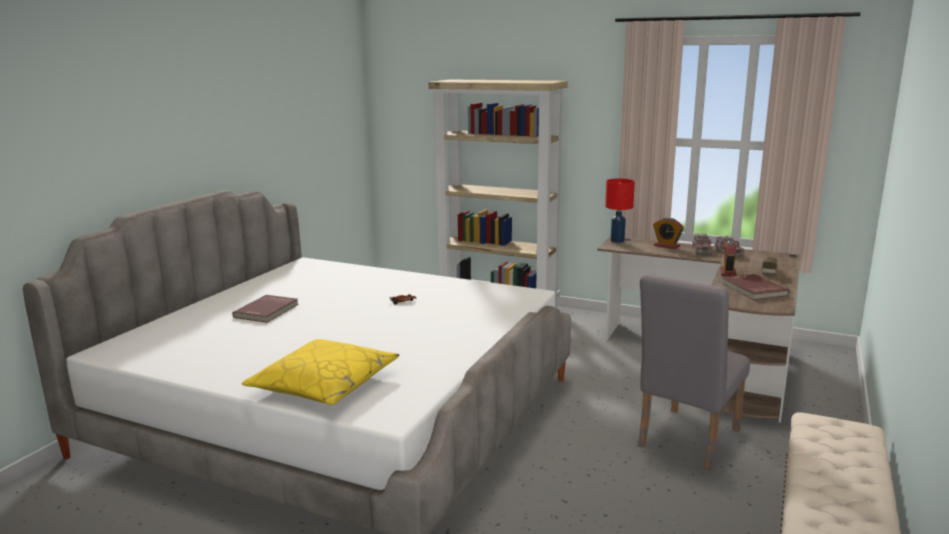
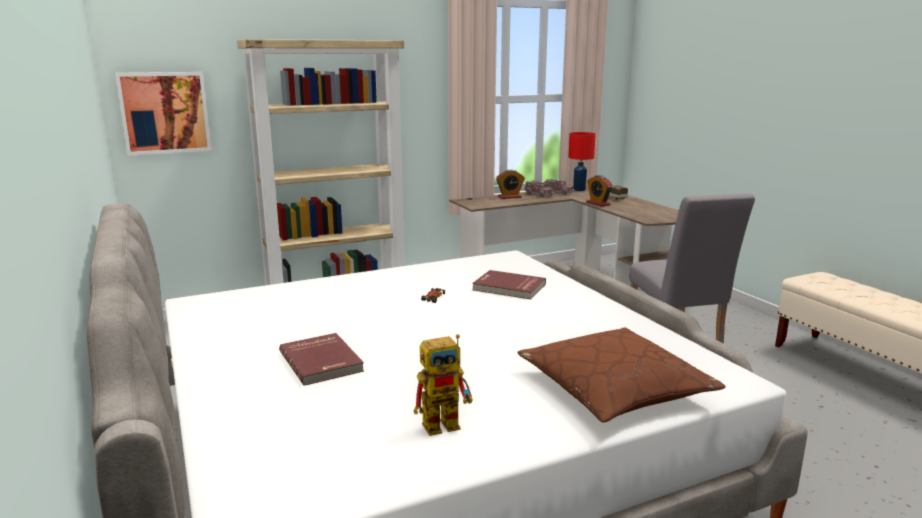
camera: 50 degrees left, 0 degrees up
(227, 358) = (447, 423): none -> toy robot
(324, 384) = (613, 389): yellow pillow -> brown pillow
(403, 131) = (165, 113): none -> picture
(617, 241) = (469, 201): red table lamp -> red table lamp (579, 189)
(753, 289) = (642, 209): red book -> red book (508, 287)

